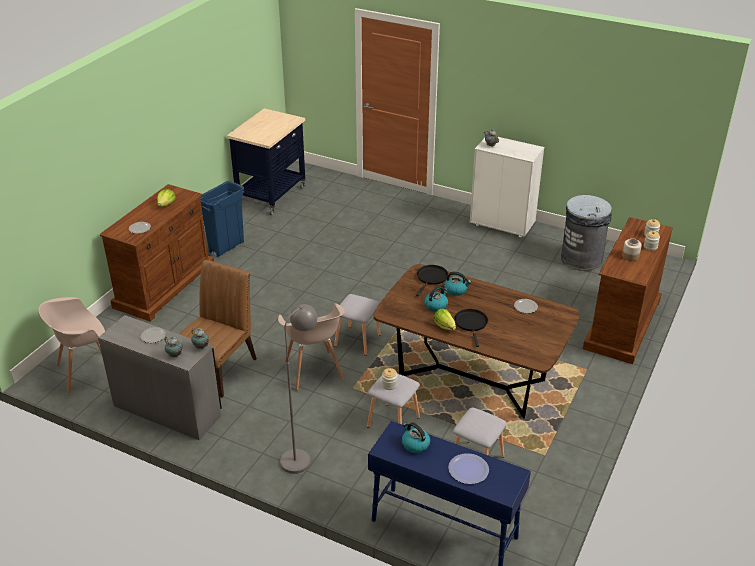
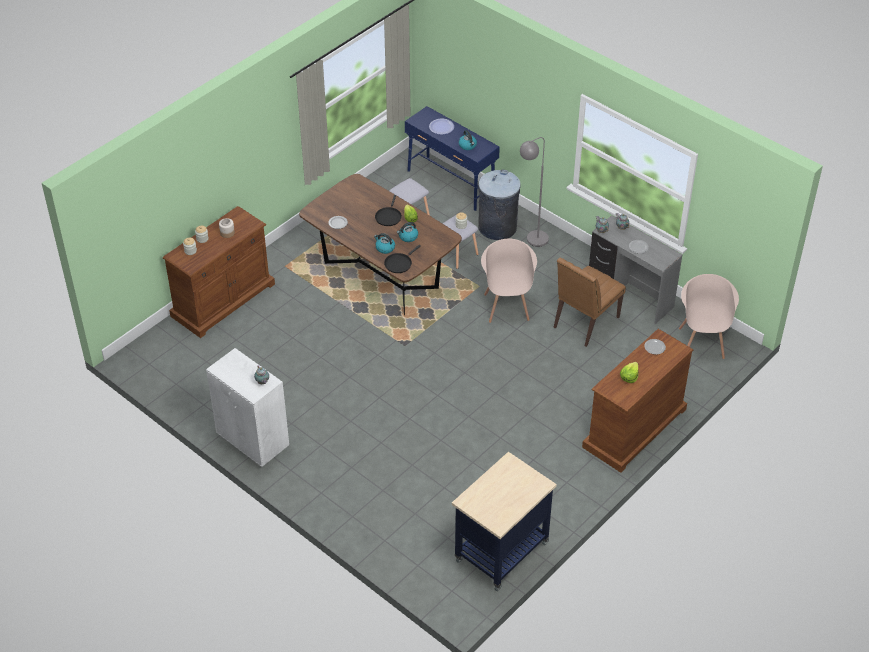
camera: 165 degrees left, 10 degrees up
(85, 372) = (701, 343): beige chair -> beige chair turned 75 degrees counterclockwise
(226, 247) = (566, 472): blue trash can -> none
(357, 340) = (461, 329): grey stool -> none
(581, 259) = (203, 378): grey trash can -> grey trash can (497, 227)

